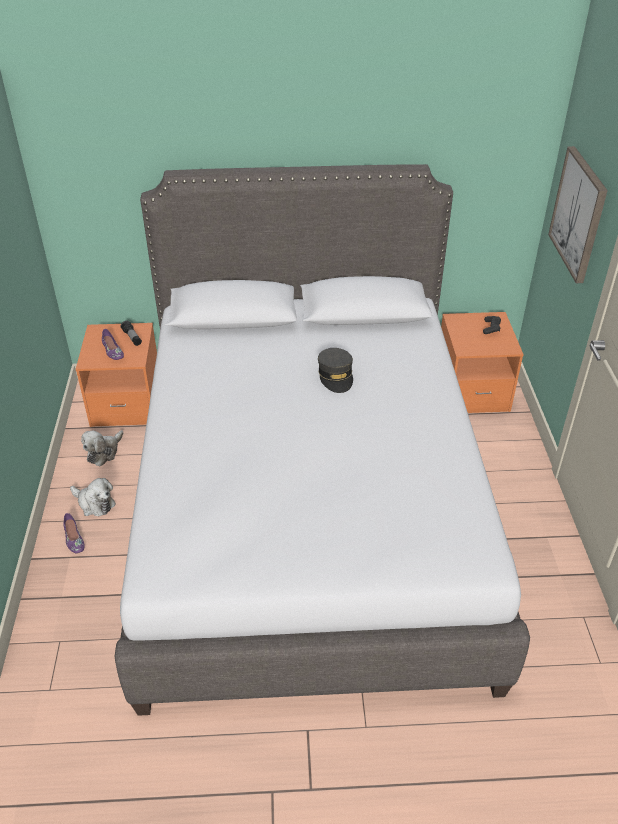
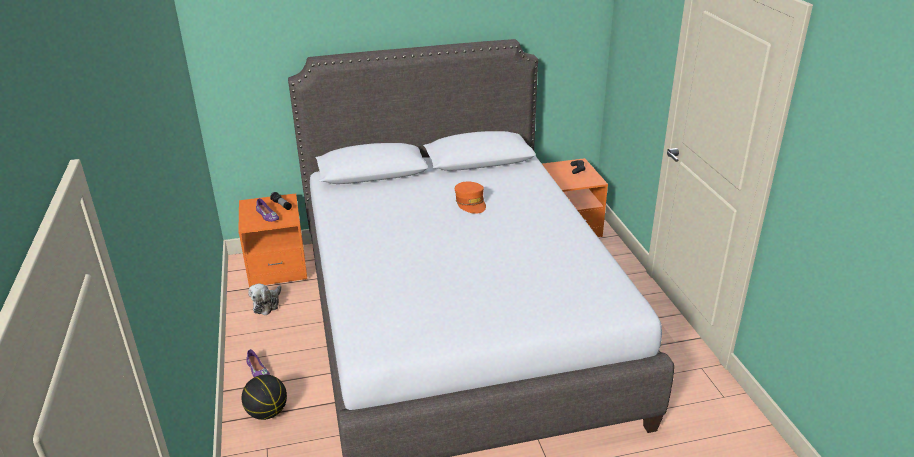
camera: 10 degrees left, 10 degrees down
(71, 595) = (267, 412): none -> basketball
(94, 503) = (269, 343): plush toy -> none
(336, 376) = (470, 203): grey cap -> orange cap
(579, 214) = (638, 62): picture -> none

